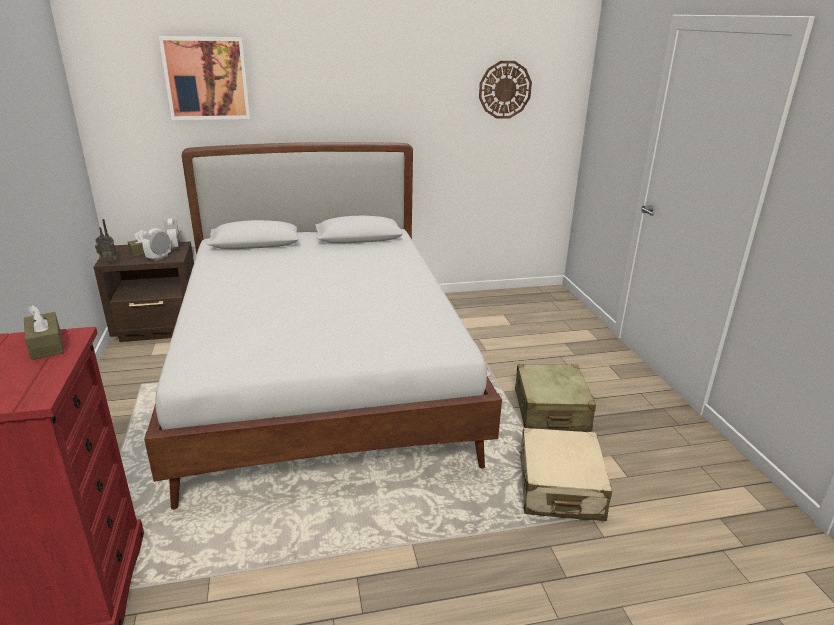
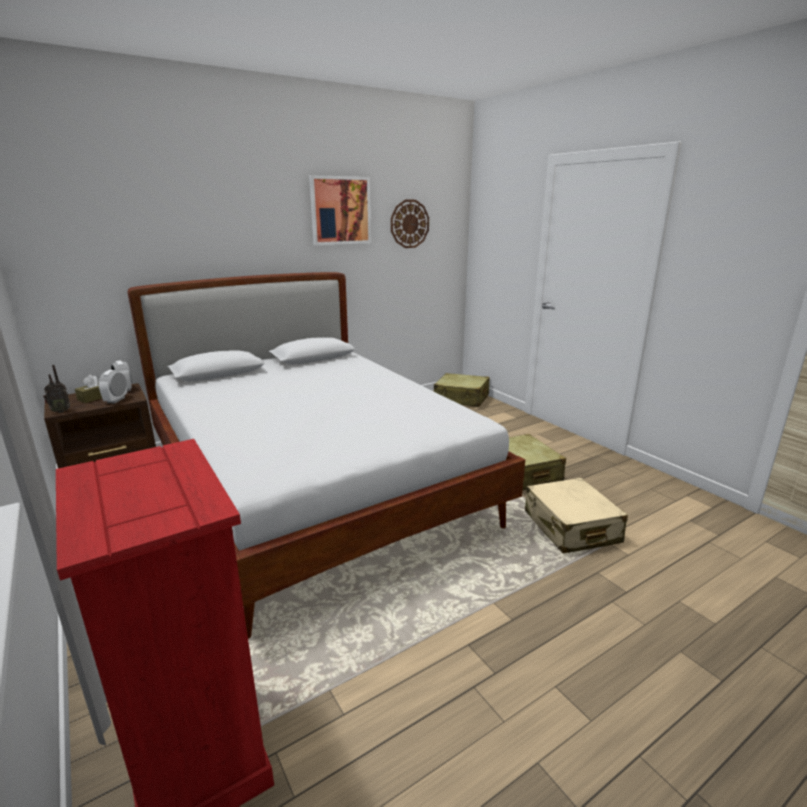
camera: 20 degrees left, 5 degrees down
(46, 345) = (157, 462): brown tissue box -> none
(206, 78) = (148, 217): picture -> picture (340, 210)
(548, 303) = (461, 398): none -> beige suitcase

